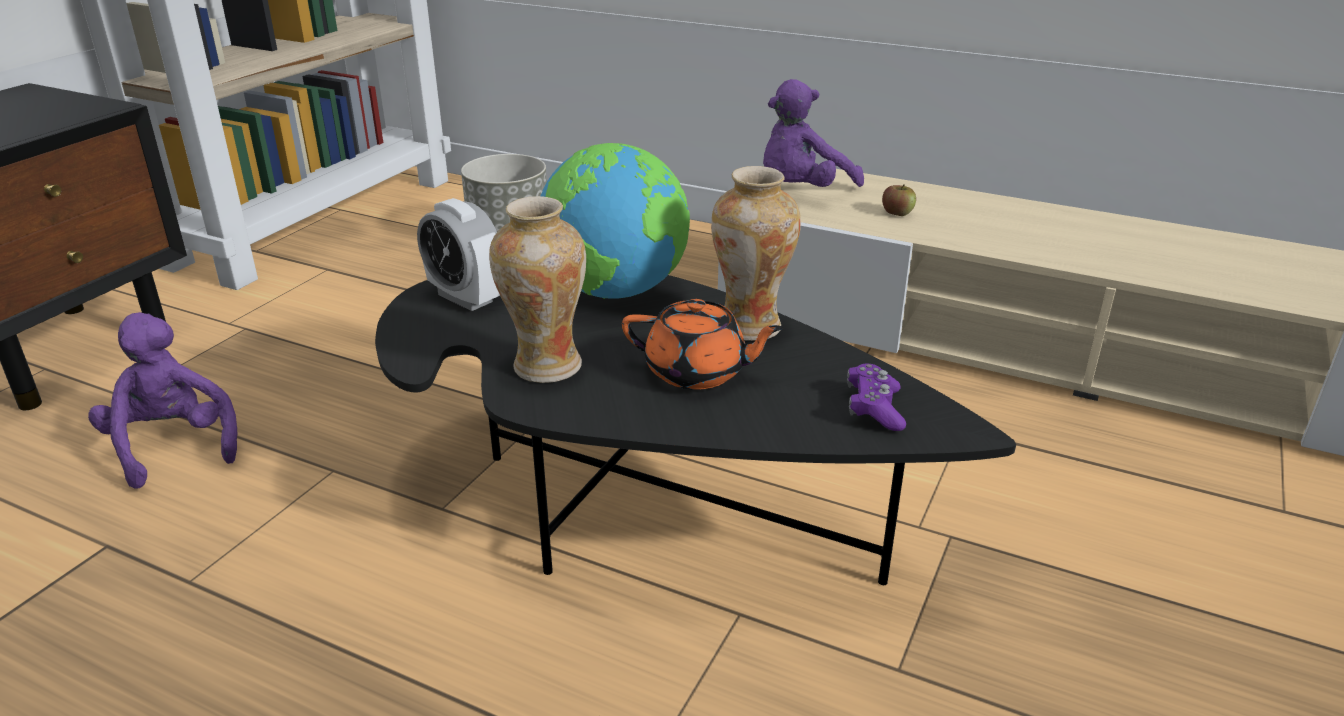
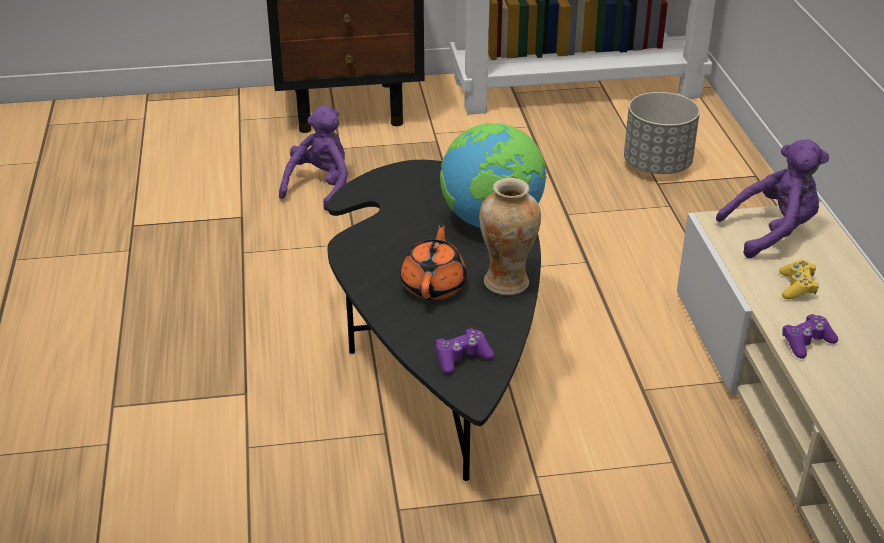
camera: 55 degrees right, 5 degrees up
(465, 298) = (425, 180): alarm clock -> none
(547, 366) = (386, 237): vase -> none
(698, 372) = (434, 285): orange teapot -> orange teapot turned 150 degrees counterclockwise
(802, 191) = (772, 232): purple plush toy -> purple plush toy turned 150 degrees clockwise
(897, 213) = (797, 287): apple -> yellow game controller
(987, 240) = (806, 342): none -> purple game controller

